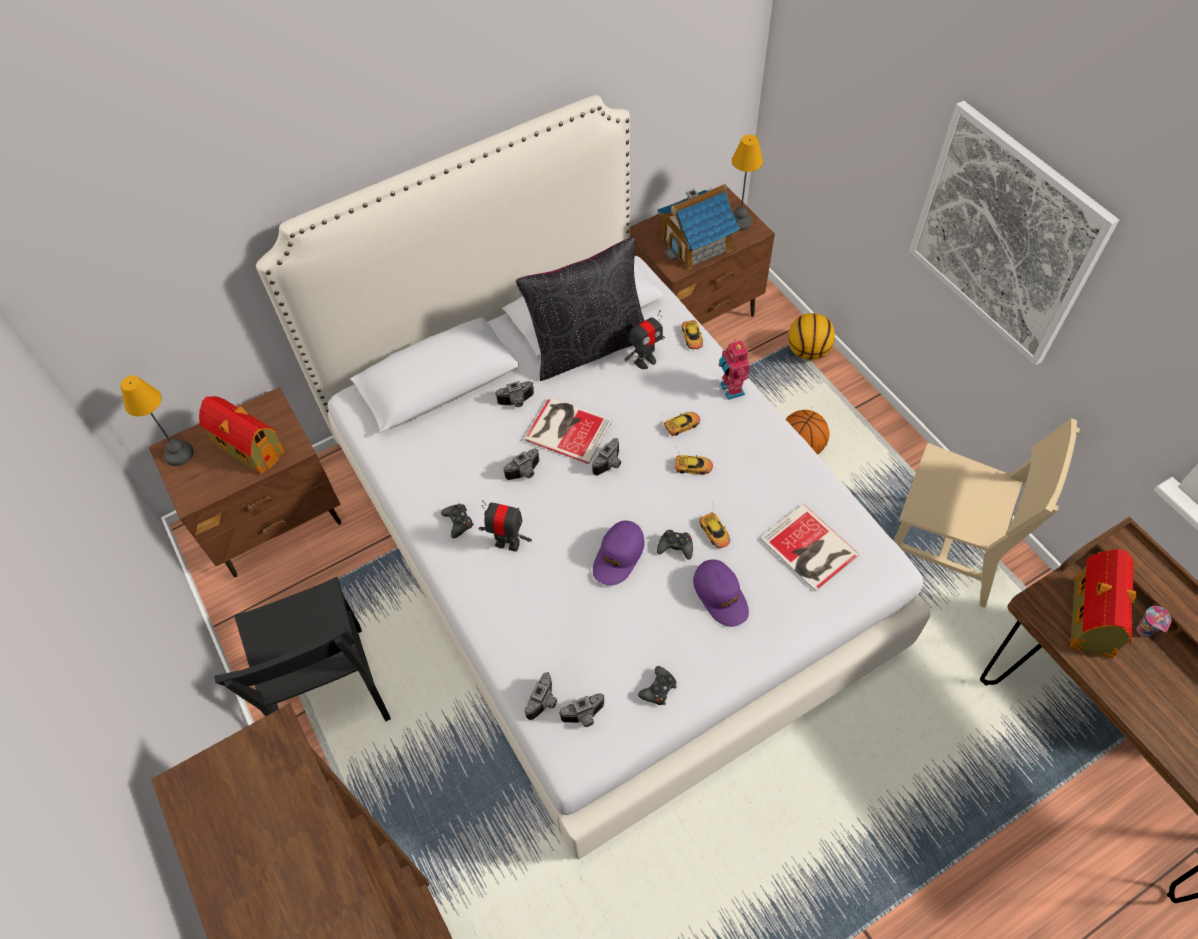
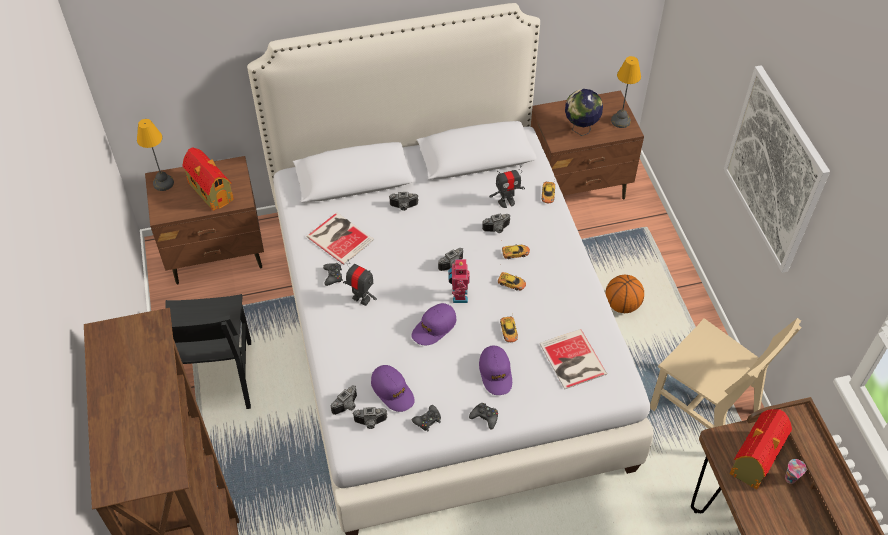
camera: 15 degrees right, 5 degrees down
(525, 473) = (391, 256): camera -> camera (497, 229)
(567, 428) = (432, 234): book -> book (340, 237)
(588, 347) = (469, 182): black pillow -> none
(597, 662) = (392, 391): none -> purple cap
(675, 546) = (477, 333): black game controller -> black game controller (485, 417)
(696, 244) = (580, 129): toy house -> globe
(730, 390) = (561, 238): toy robot -> toy robot (458, 296)
(808, 351) = (657, 236): basketball -> none

